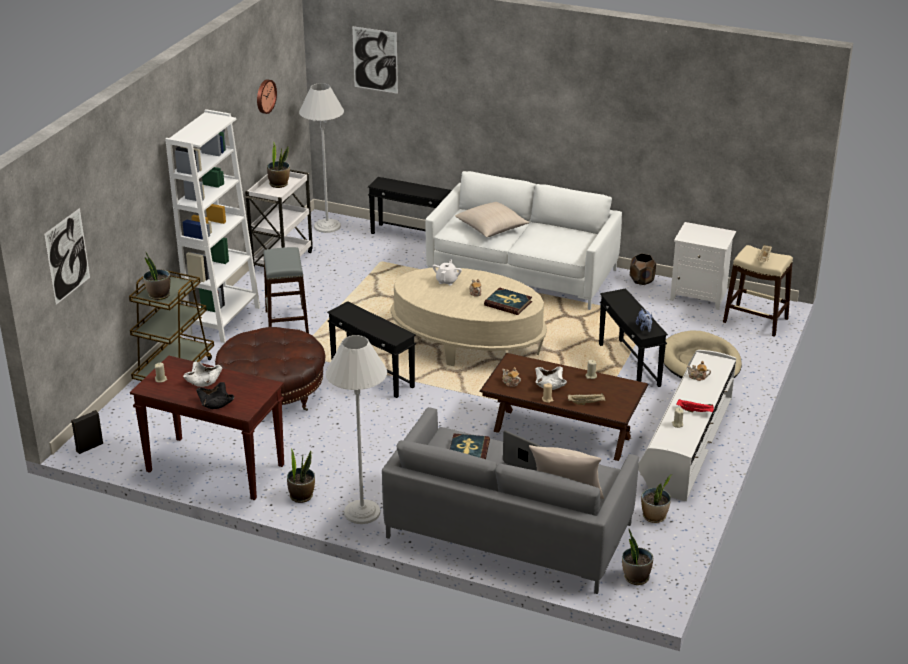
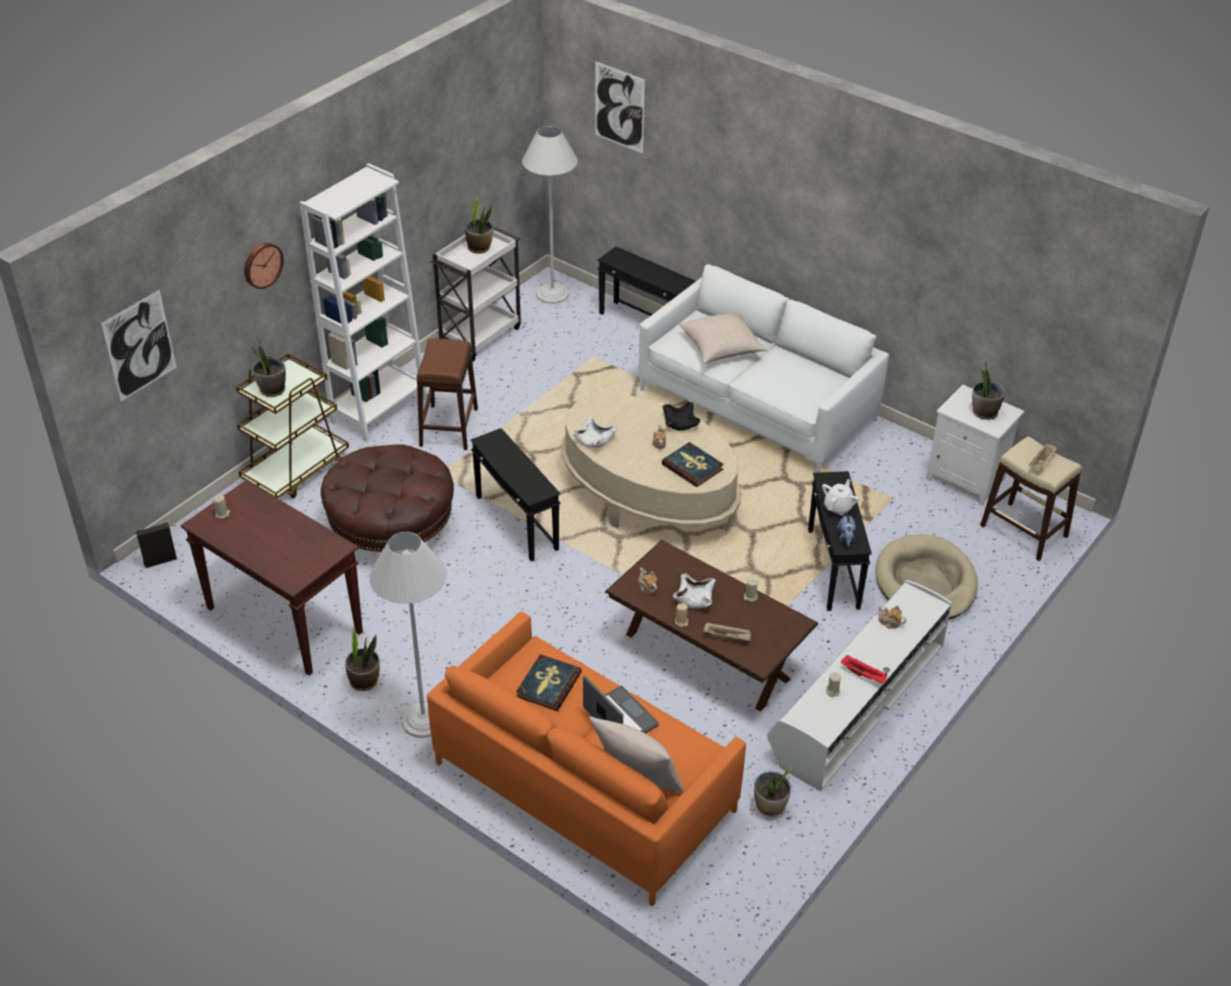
camera: 15 degrees right, 10 degrees up
(204, 380) = (269, 525): white bowl -> white bowl (594, 440)
(215, 402) = (268, 561): black bowl -> black bowl (680, 423)
(265, 96) = (472, 139): wall clock -> wall clock (262, 264)
(287, 323) = (449, 427): grey stool -> brown stool
(447, 281) = (632, 418): white teapot -> white teapot (838, 507)
(509, 530) = (585, 786): grey sofa -> orange sofa
(635, 577) = (709, 893): potted plant -> potted plant (984, 412)
(642, 280) = (903, 442): brown planter -> none

